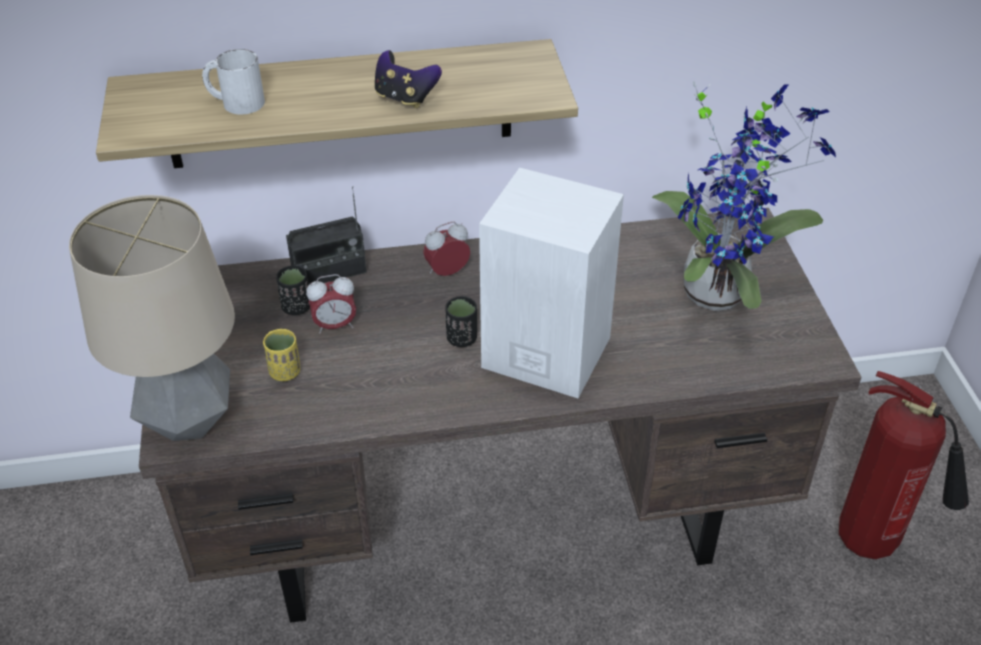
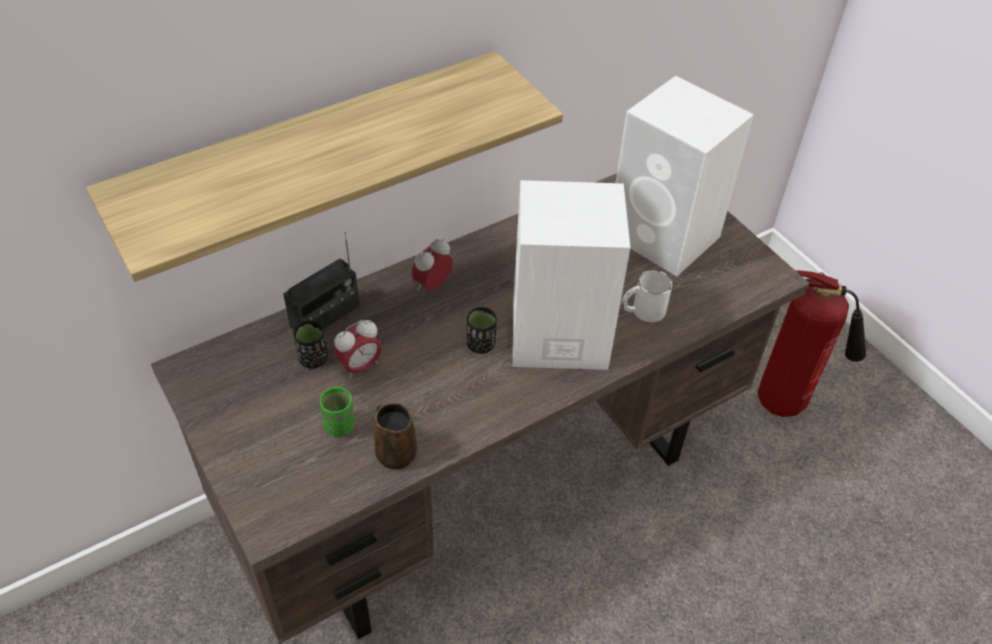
camera: 25 degrees left, 5 degrees up
(189, 420) = (274, 503): table lamp -> none
(235, 102) = (242, 183): white mug -> white mug (642, 311)
(285, 372) = (339, 426): yellow cup -> green cup
(321, 410) = (395, 452): none -> brown mug
(405, 98) = (405, 140): game controller -> none
(720, 289) = (666, 237): potted plant -> white speaker

